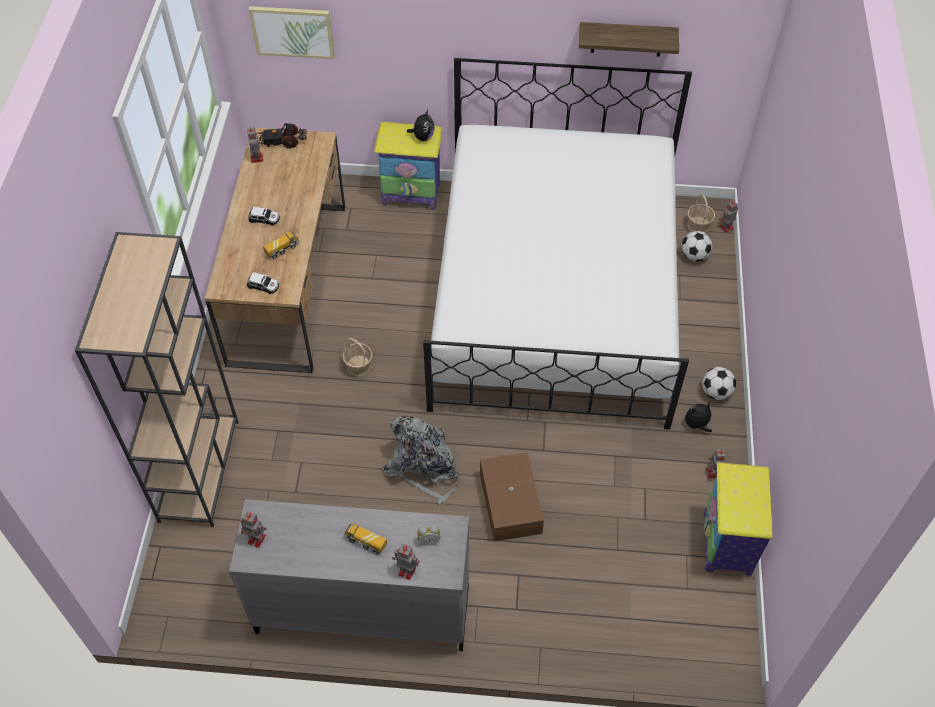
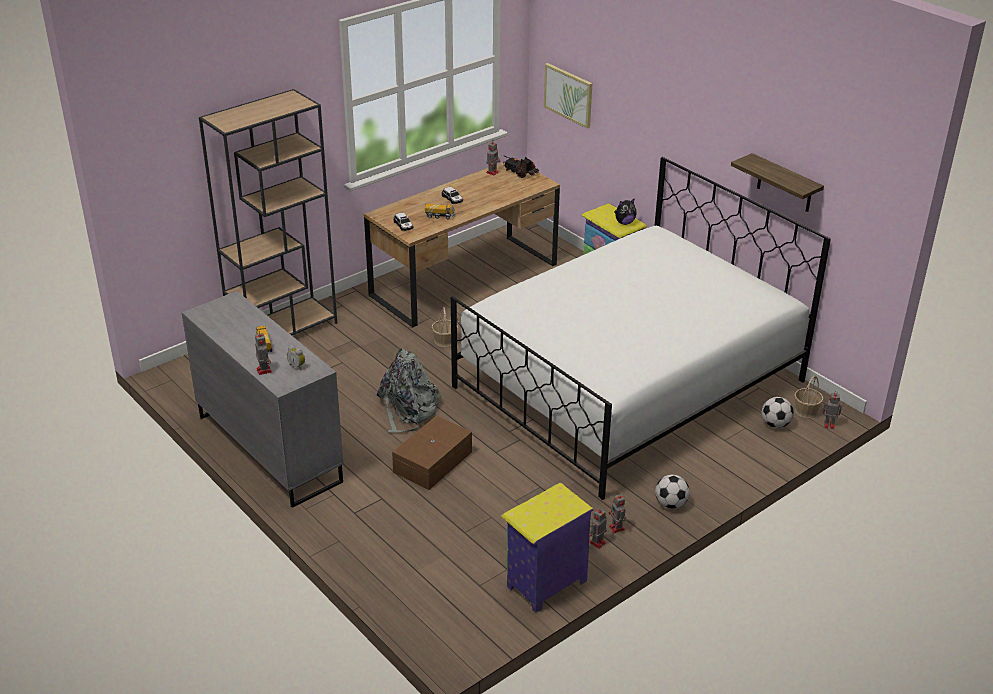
camera: 45 degrees right, 20 degrees down
(257, 539) = (215, 309): toy robot -> toy robot (617, 528)
(696, 425) = (626, 511): plush toy -> none

